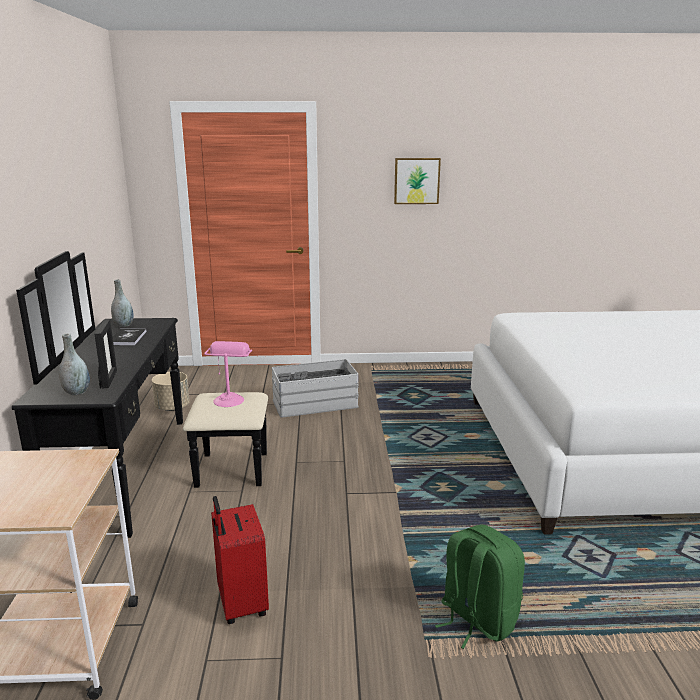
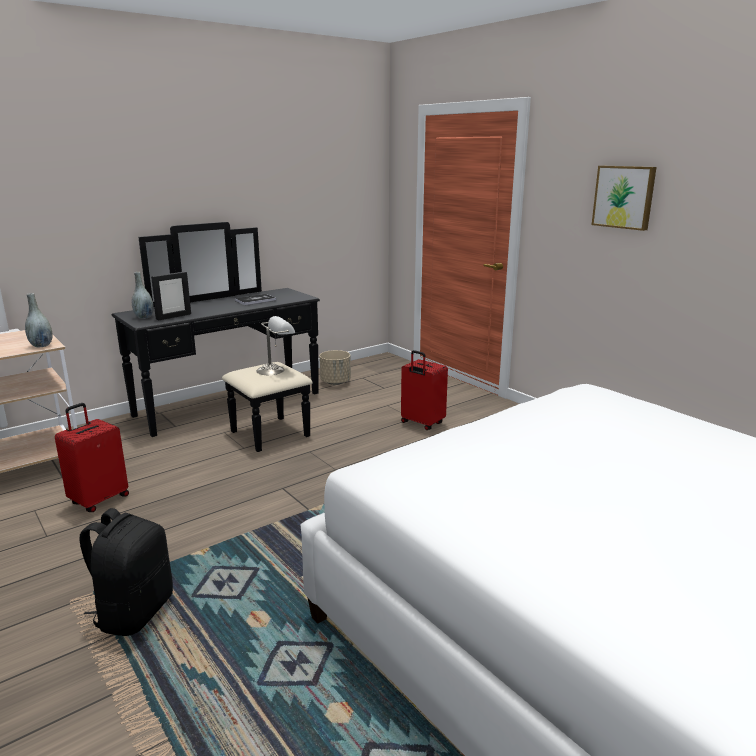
camera: 55 degrees right, 0 degrees up
(123, 325) = (280, 293): grey vase -> grey vase (41, 345)
(229, 397) = (275, 369): pink table lamp -> white table lamp
(315, 403) = (421, 423): grey storage box -> red suitcase
(476, 619) = (134, 612): green backpack -> black backpack

